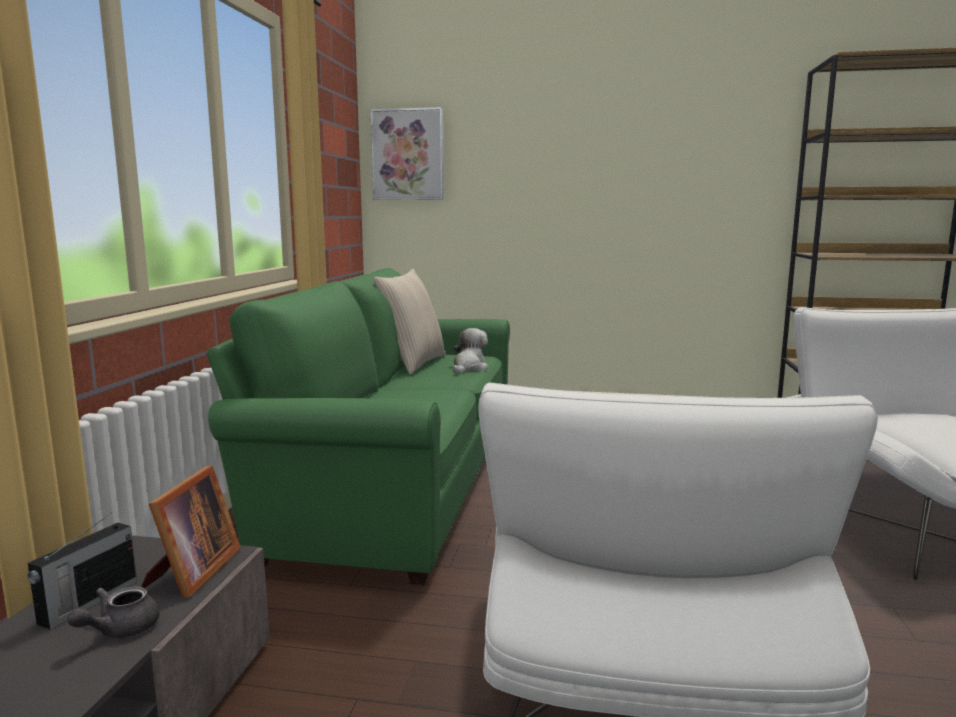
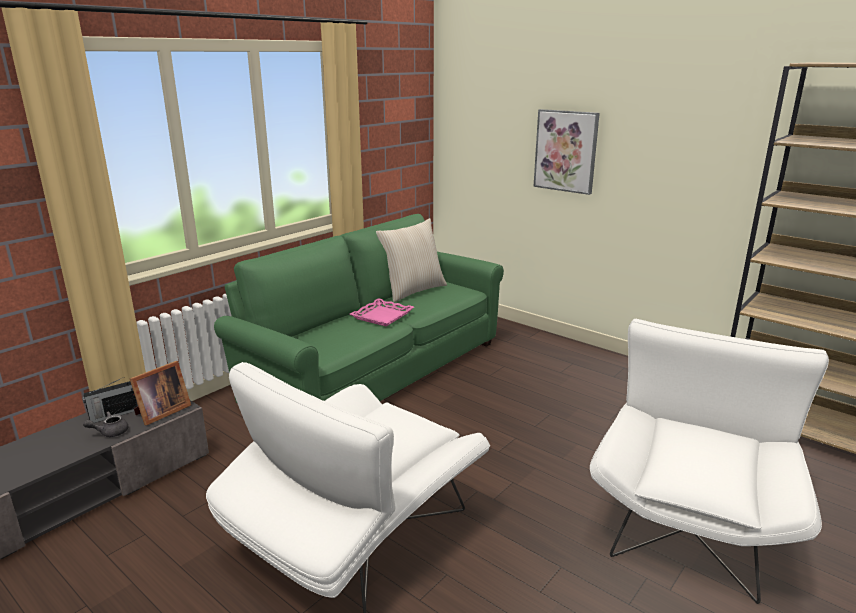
camera: 30 degrees right, 10 degrees up
(408, 155) = (464, 116): picture -> picture (566, 151)
(421, 387) = (382, 316): none -> pink tray
(469, 368) = (441, 303): plush toy -> none

